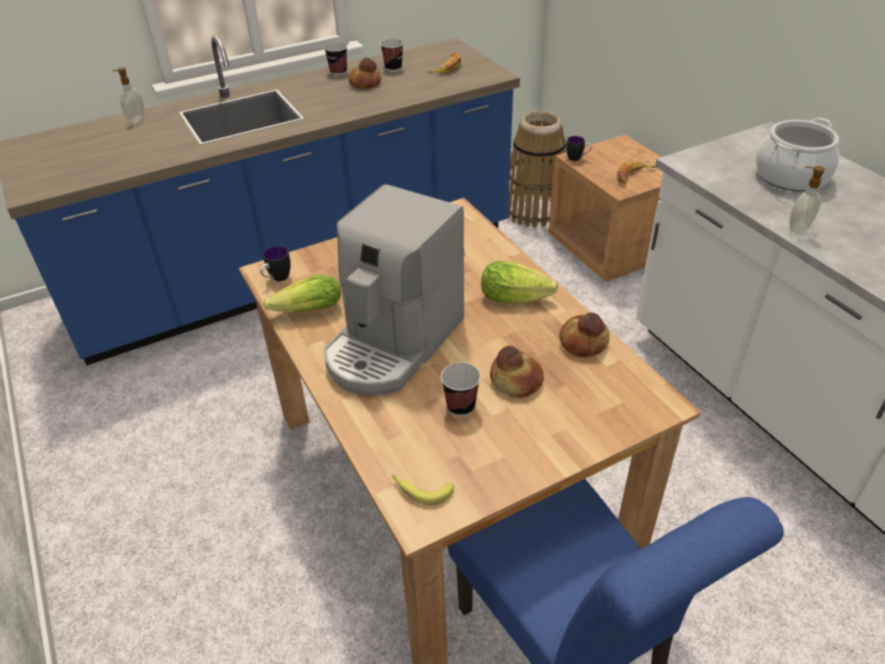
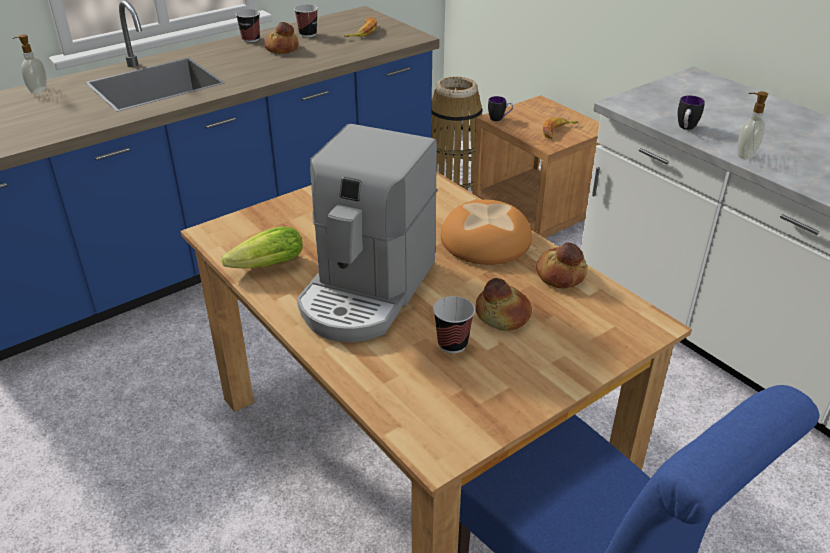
camera: 10 degrees left, 5 degrees down
(277, 279) = (225, 239): mug -> mug (685, 128)
(420, 489) = (431, 426): banana -> none
(518, 298) = (485, 239): lettuce -> bread
(791, 177) = (725, 112): cooking pot -> none

